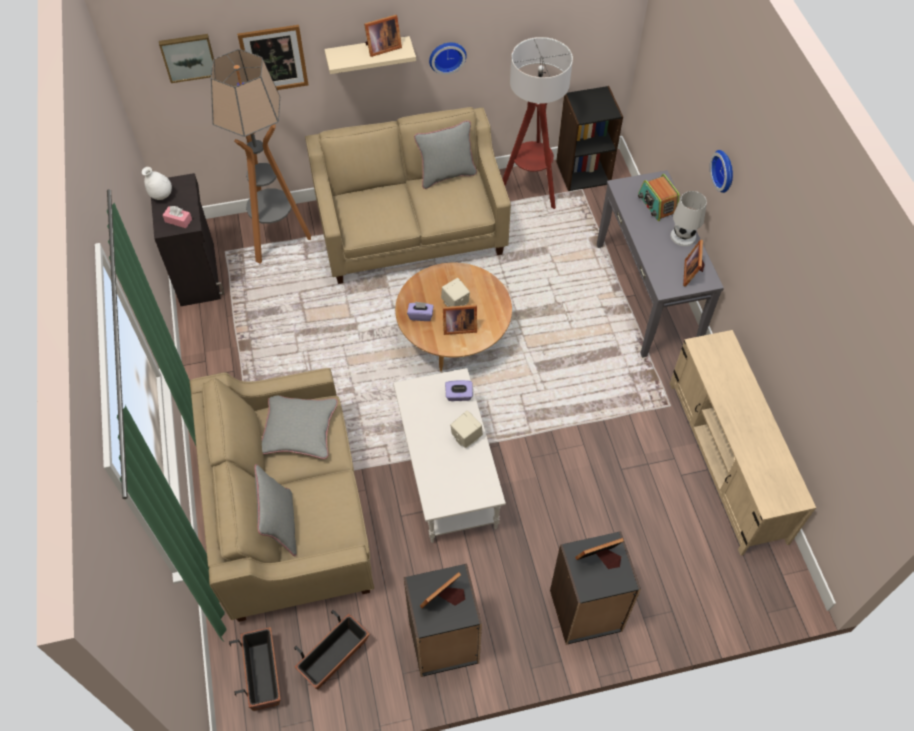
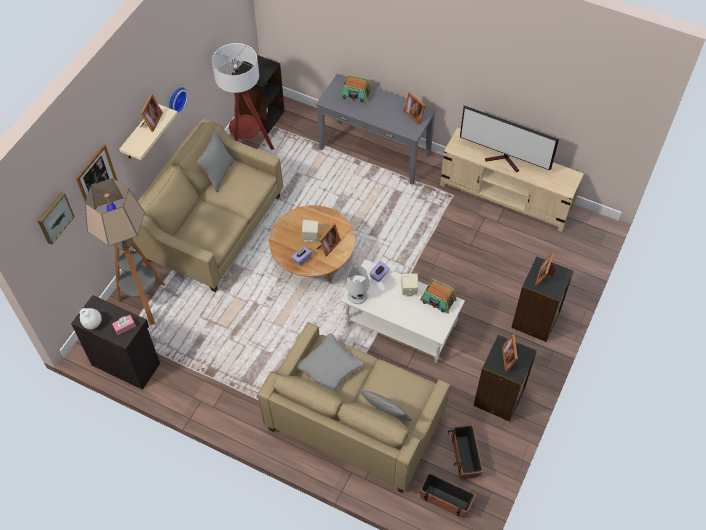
camera: 50 degrees left, 0 degrees up
(478, 475) = (438, 301): none -> radio
(683, 236) = (387, 100): white table lamp -> white table lamp (357, 295)
(725, 170) = (397, 45): wall clock -> none
(738, 409) = (505, 161): none -> television

